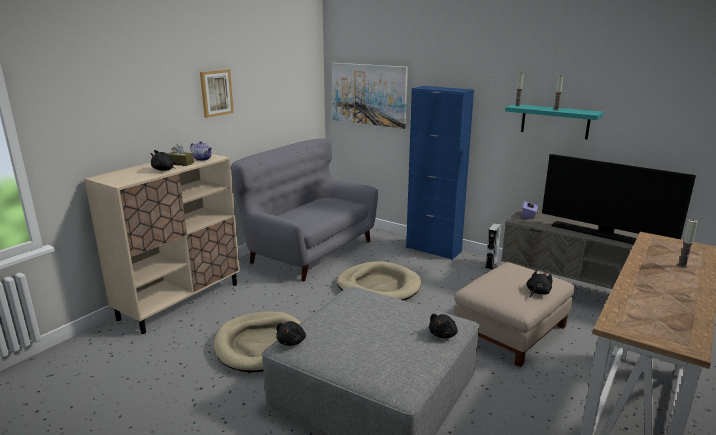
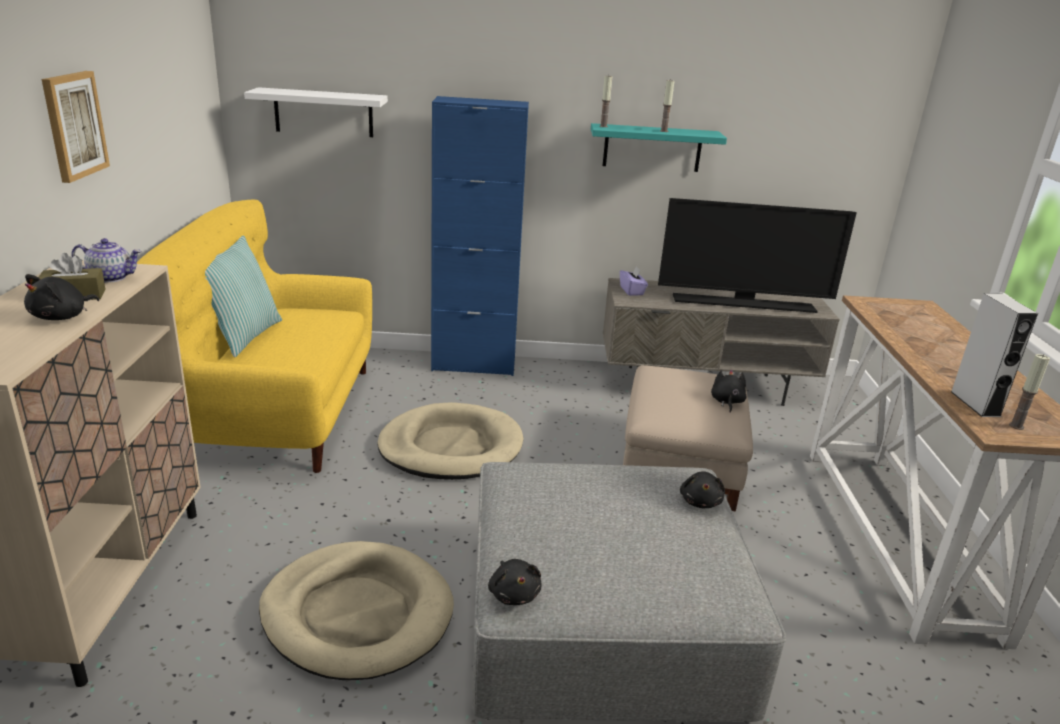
camera: 35 degrees left, 5 degrees up
(298, 206) = (243, 336): none -> pillow
(309, 250) = (275, 412): grey sofa -> yellow sofa
(368, 94) = (323, 113): picture -> white shelf
(491, 265) = (570, 371): grey speaker -> grey speaker (975, 403)
(682, 265) = (938, 333): candle -> candle (1016, 426)

